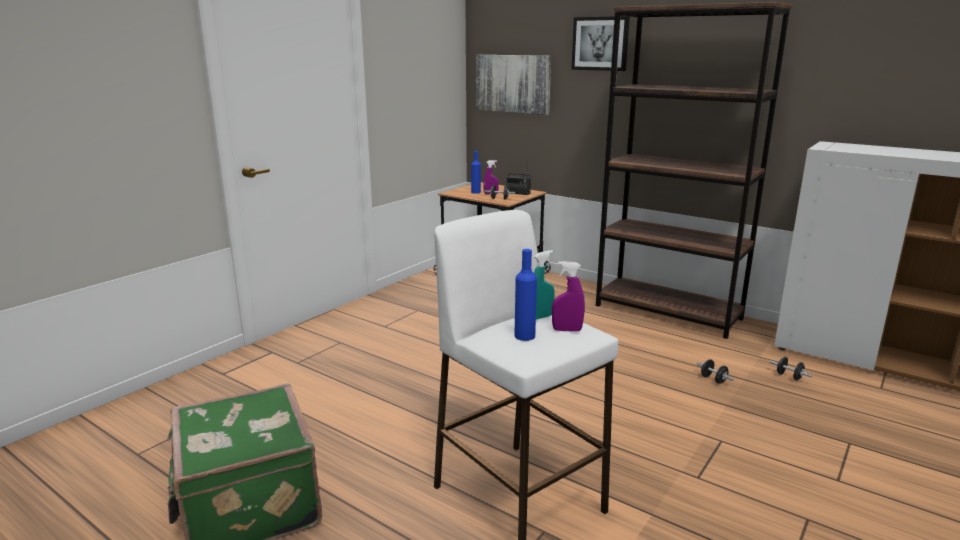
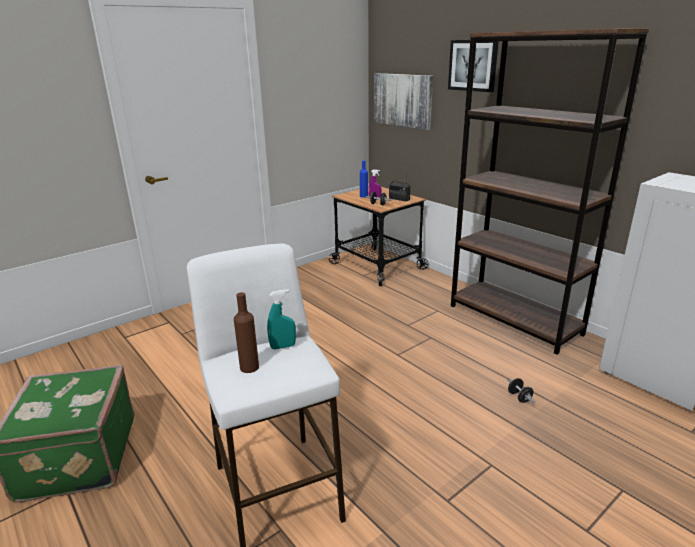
camera: 15 degrees right, 5 degrees up
(524, 336) = (249, 367): blue bottle -> brown bottle
(567, 330) = (291, 365): purple spray bottle -> none
(789, 376) = (598, 404): black dumbbell -> none

